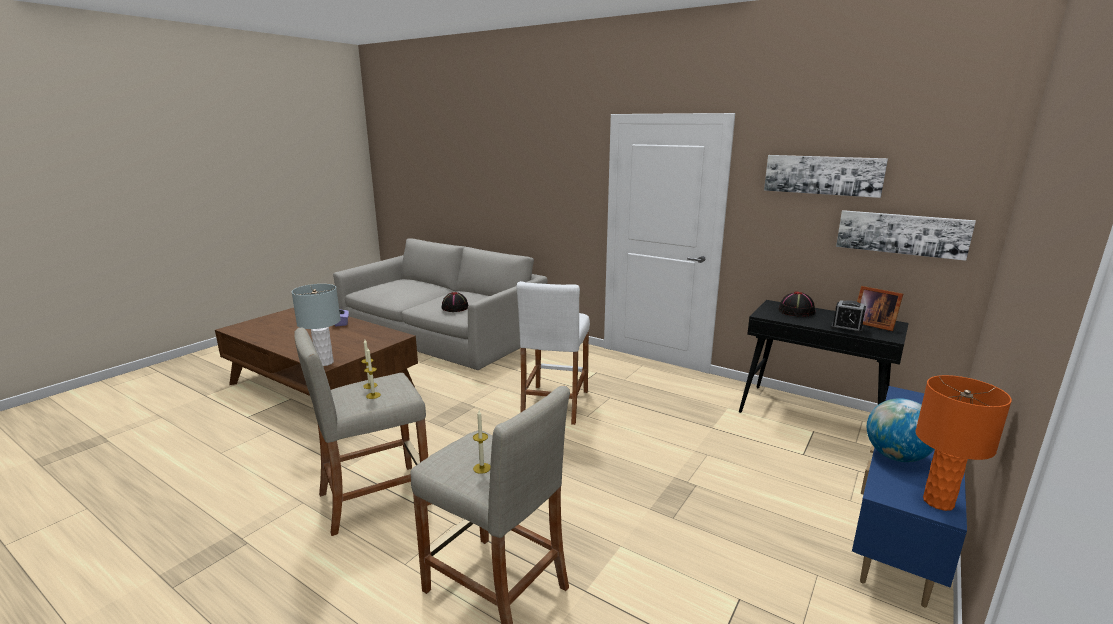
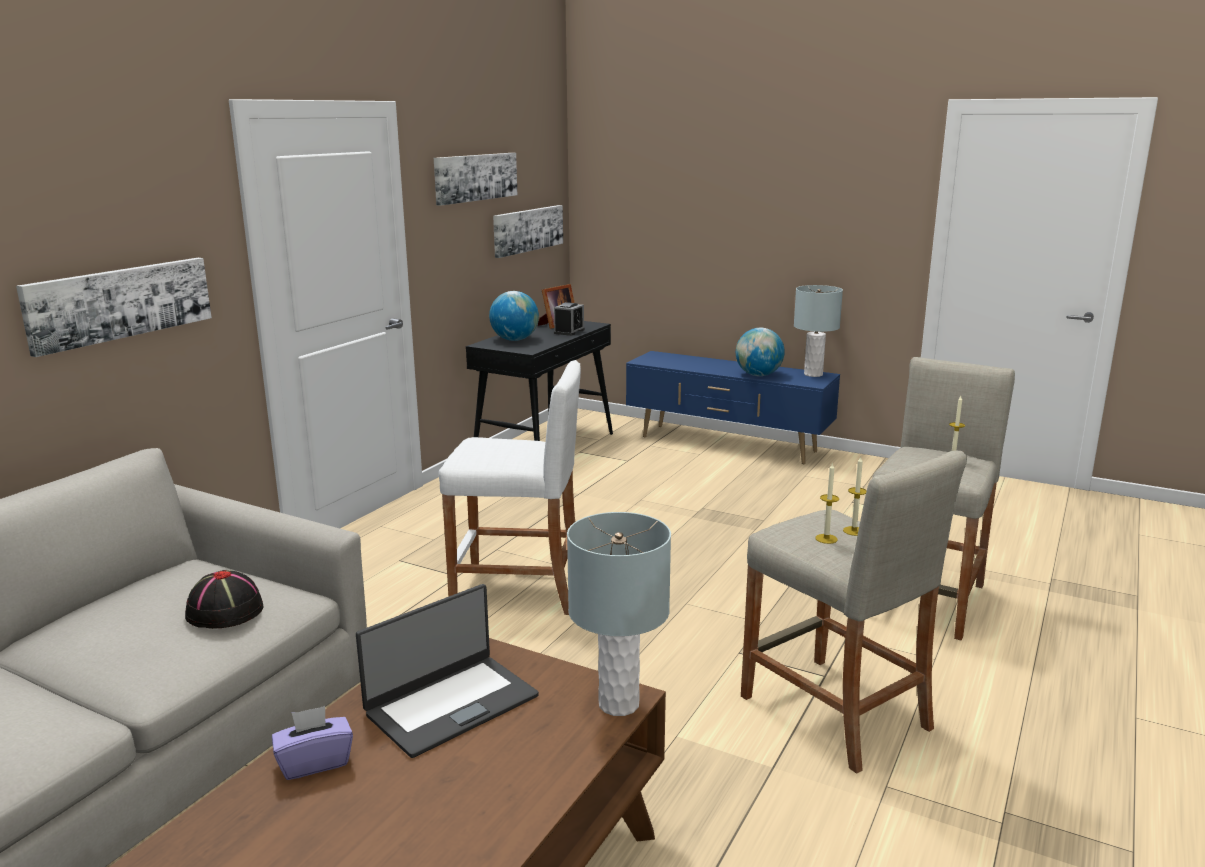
camera: 95 degrees left, 0 degrees up
(354, 338) = (451, 704): none -> laptop
(546, 199) = (120, 303): none -> picture
(796, 311) = (514, 340): black hat -> globe
(939, 502) = (813, 374): orange table lamp -> grey table lamp

